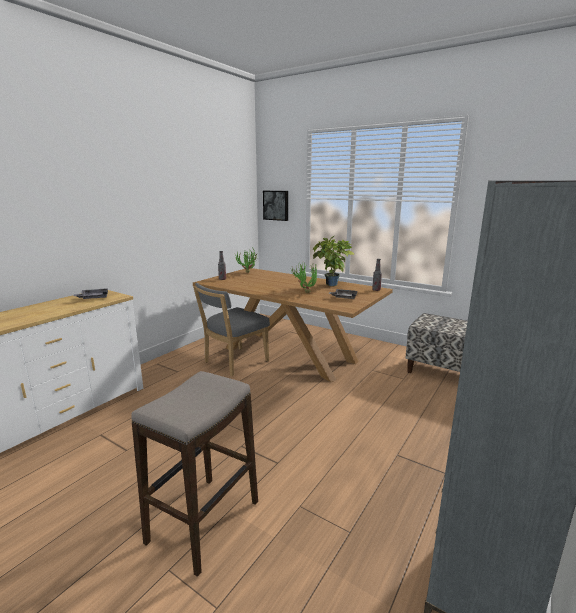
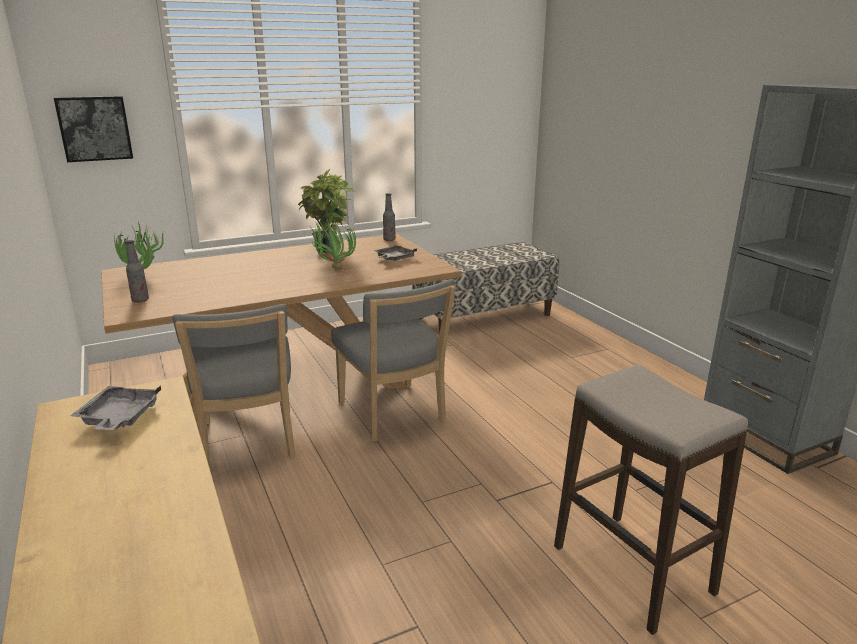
camera: 60 degrees left, 5 degrees up
(295, 387) = (393, 415): none -> grey chair

